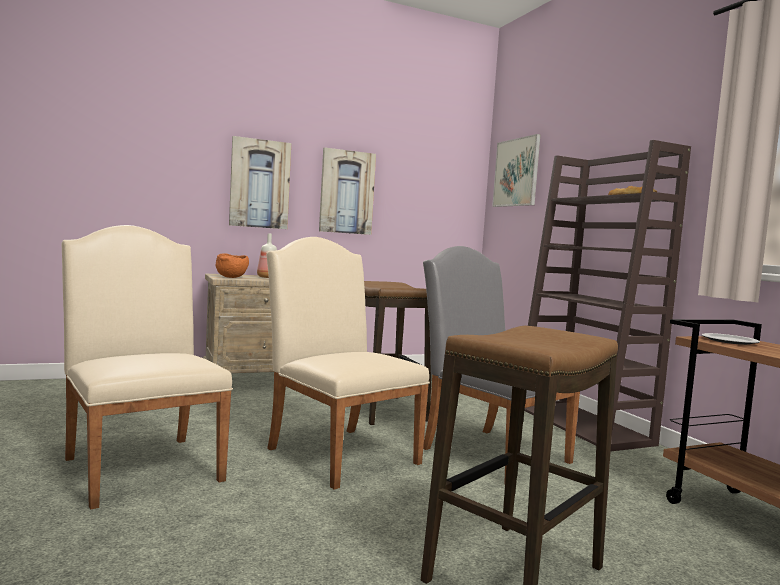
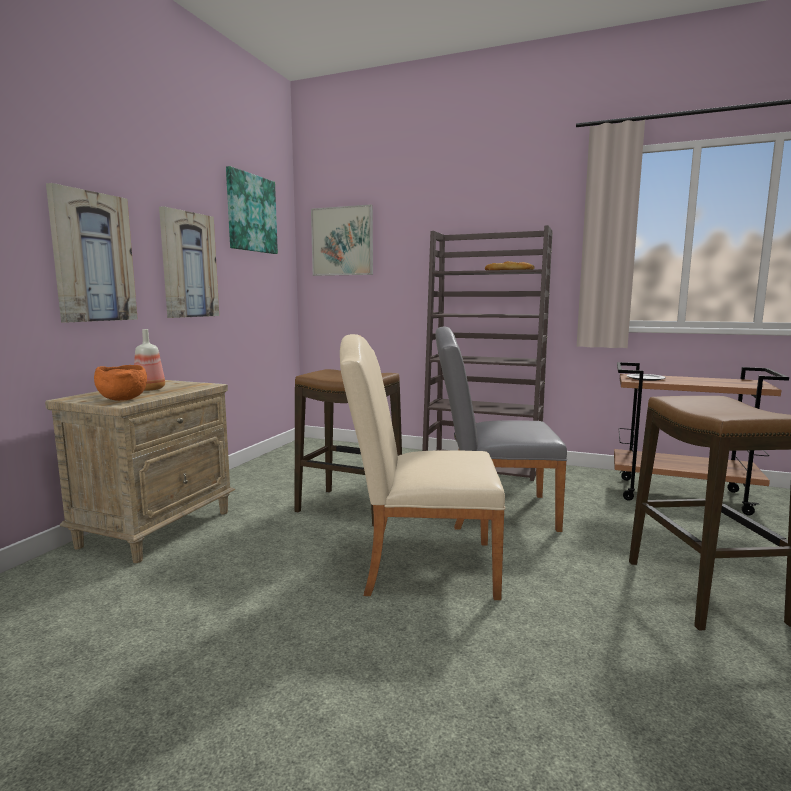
camera: 45 degrees left, 5 degrees up
(141, 465) = (306, 695): beige chair -> none
(426, 150) = (251, 213): none -> picture

